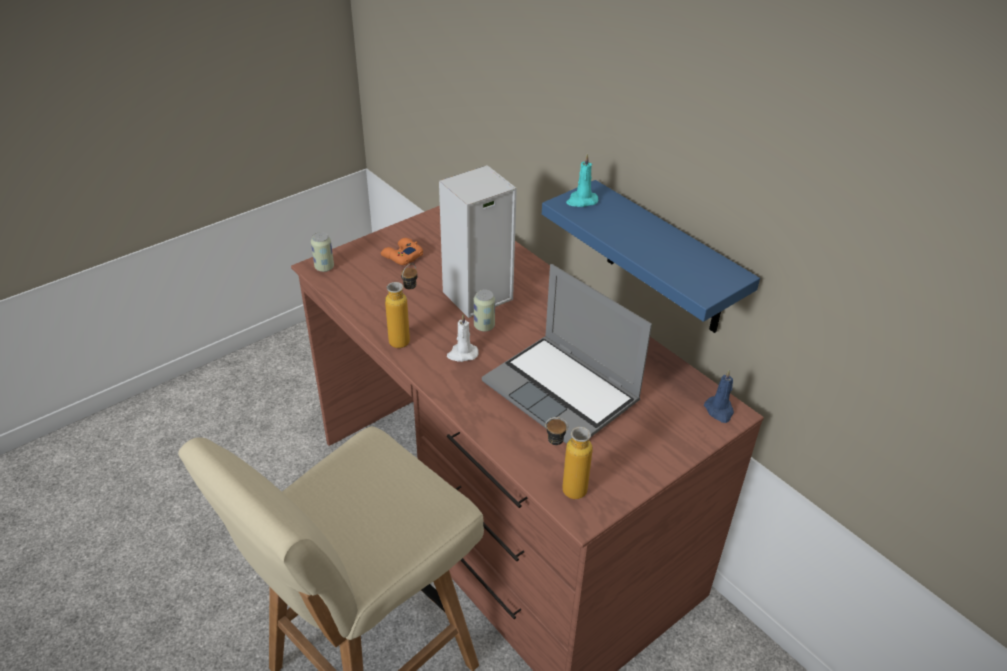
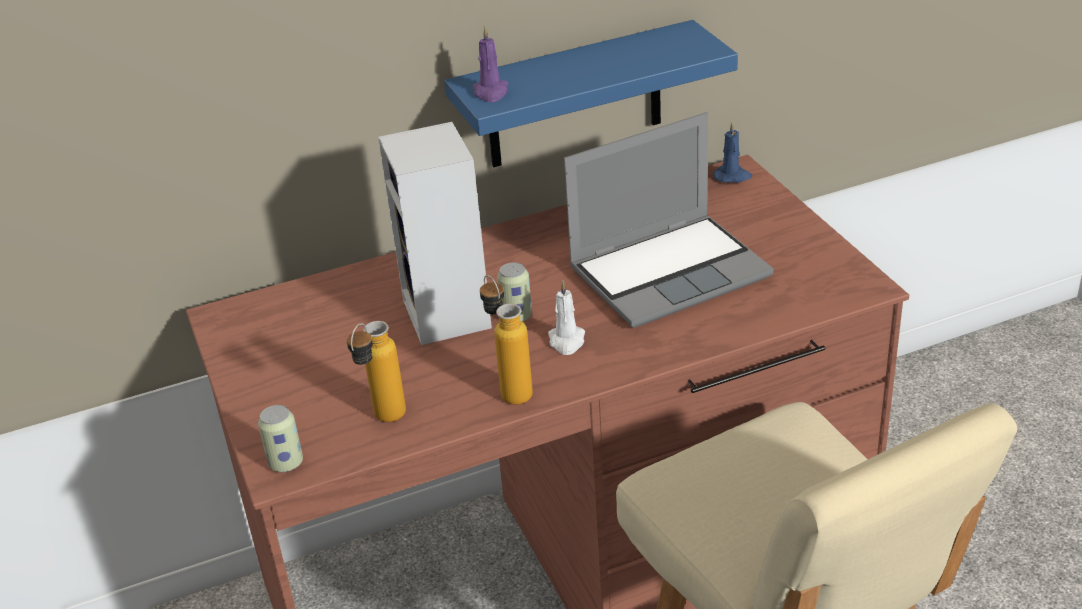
camera: 70 degrees left, 5 degrees down
(402, 256) = (307, 376): orange game controller -> none
(564, 489) = (828, 293): bottle -> bottle (383, 421)
(581, 201) = (491, 92): turquoise candle -> purple candle

